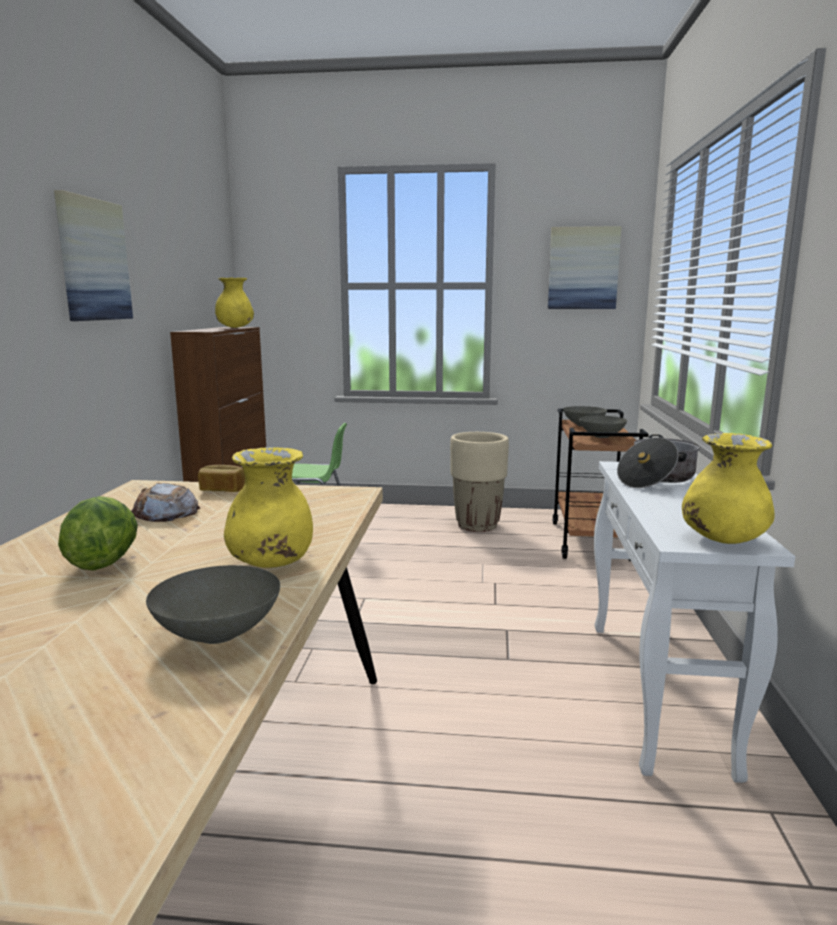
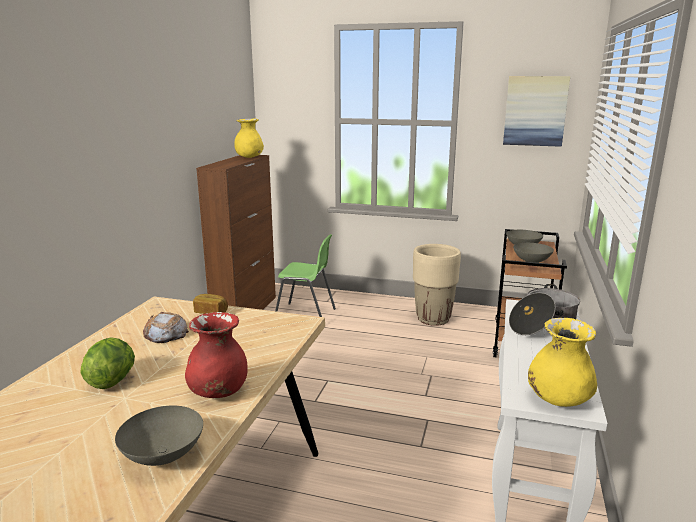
camera: 10 degrees right, 5 degrees up
(93, 260) = (134, 127): picture -> none
(271, 563) = (218, 392): yellow vase -> red vase

